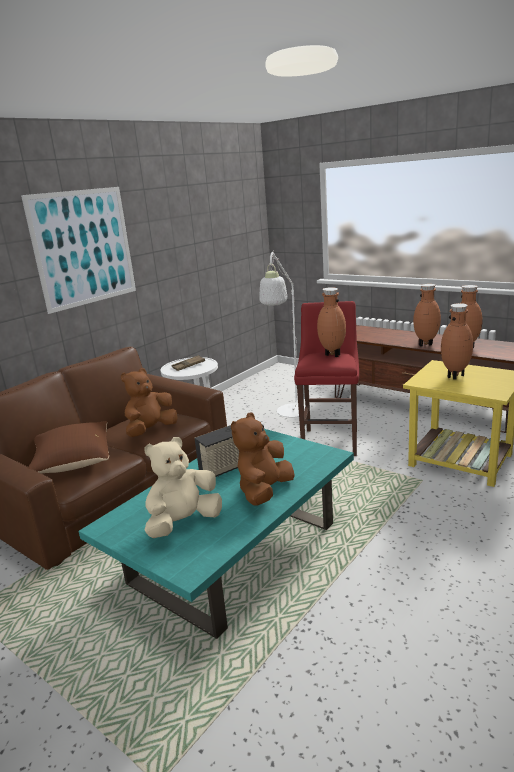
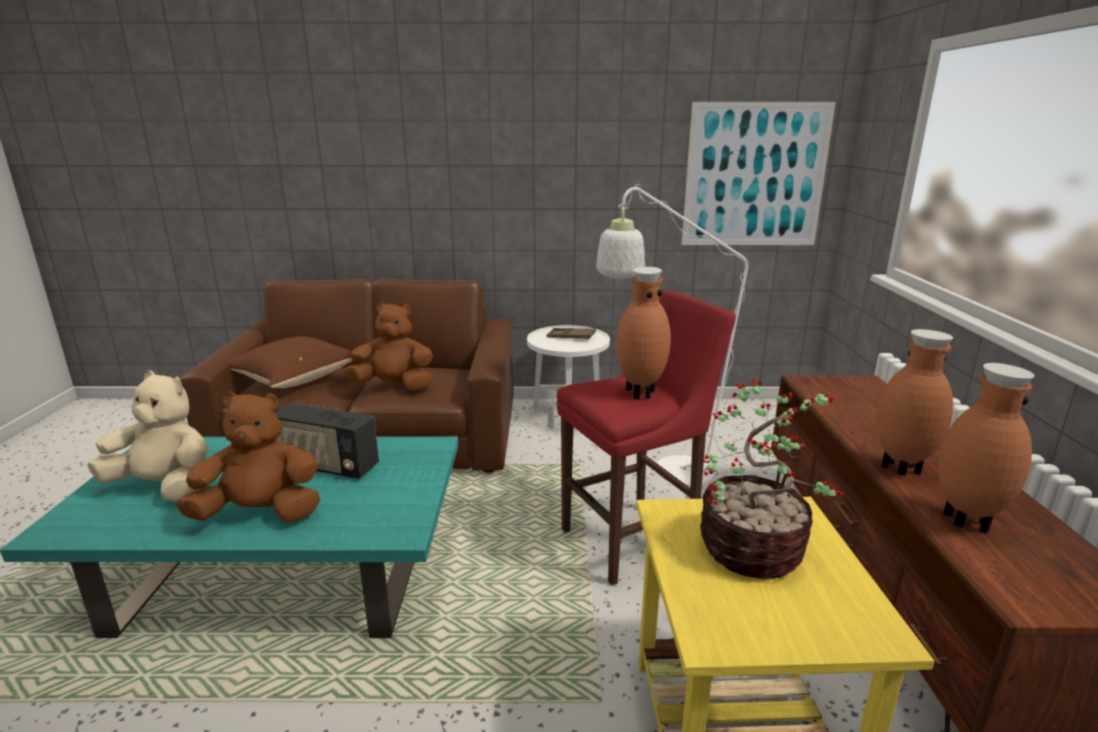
camera: 50 degrees right, 0 degrees up
(84, 248) = (460, 141): picture -> picture (755, 176)
(455, 376) = (754, 550): brown vase -> potted plant

